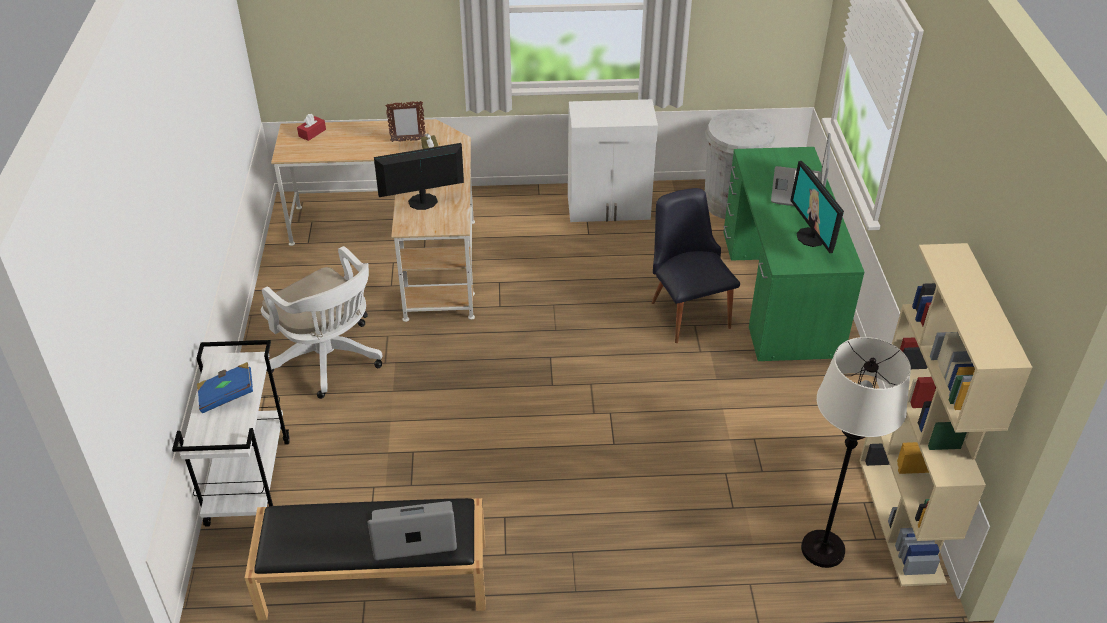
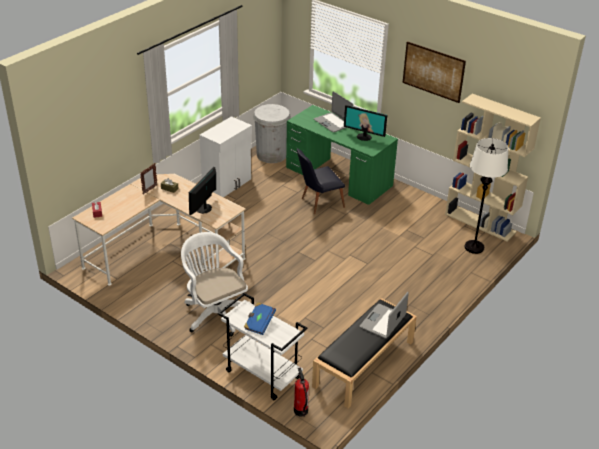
camera: 50 degrees left, 5 degrees down
(208, 568) = (300, 411): none -> fire extinguisher
(330, 361) = (214, 313): white office chair -> white office chair turned 120 degrees counterclockwise
(687, 309) = (318, 203): black chair -> black chair turned 45 degrees counterclockwise
(942, 165) = (433, 72): none -> picture

